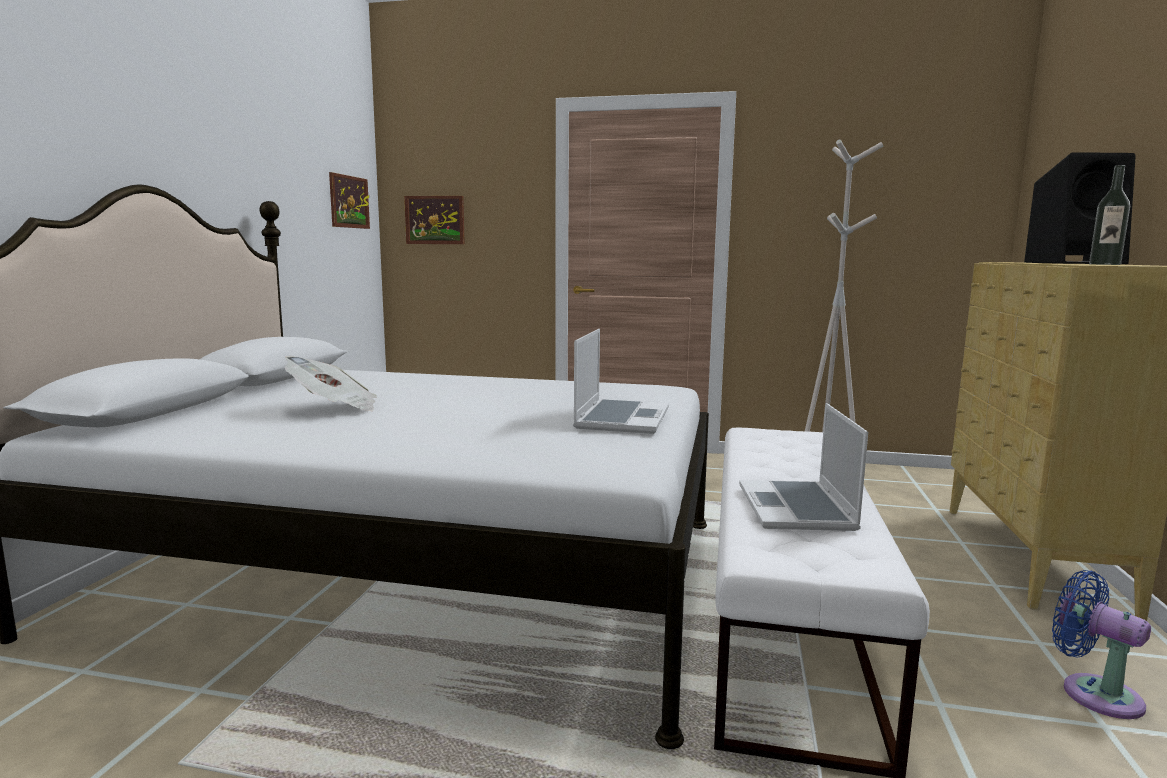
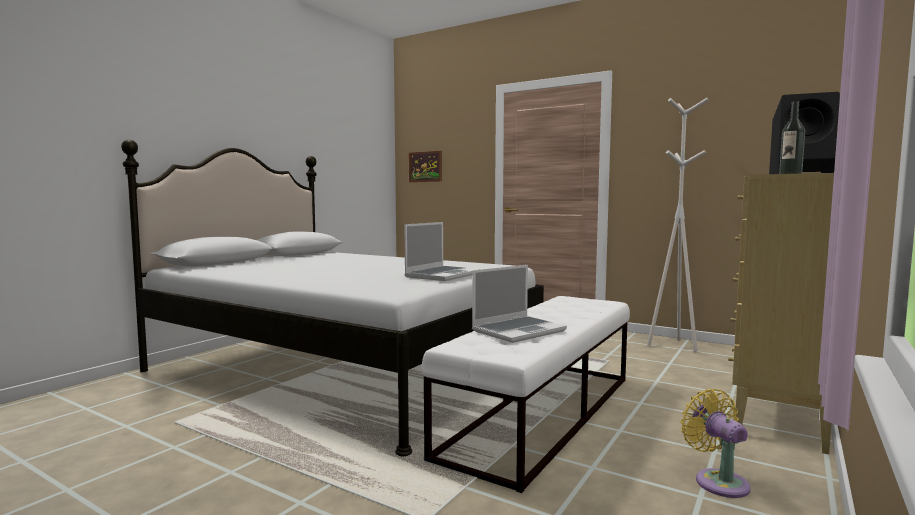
camera: 20 degrees right, 5 degrees down
(335, 407) = (302, 264): newspaper -> none
(349, 202) = (372, 156): picture -> none
(797, 509) = (518, 330): laptop -> laptop turned 150 degrees counterclockwise
(1093, 693) = (718, 481): blue fan -> yellow fan

